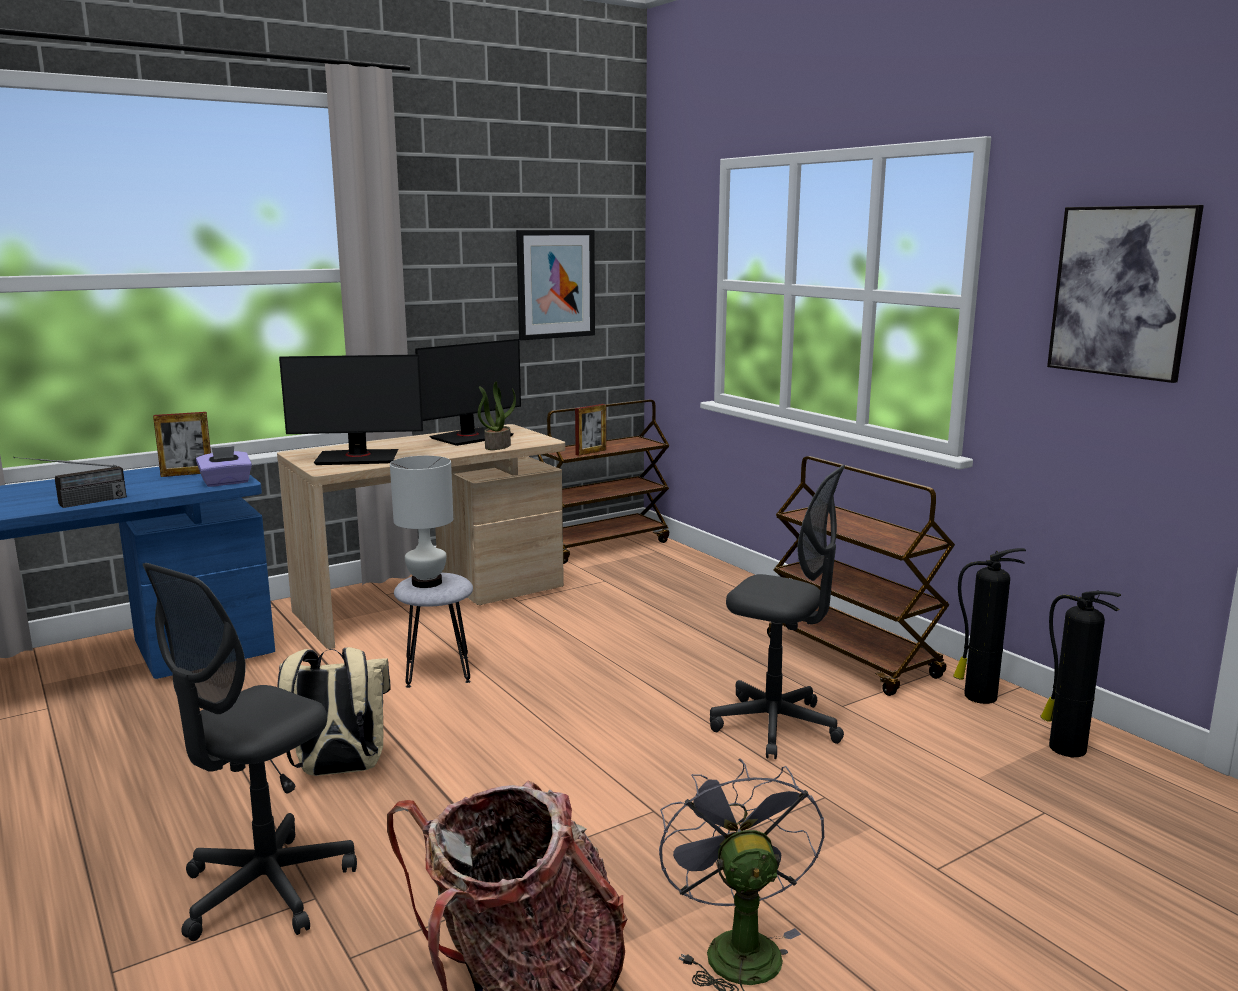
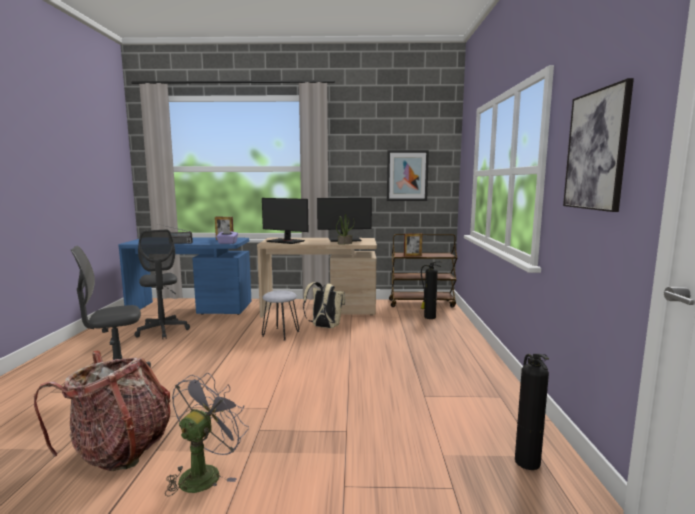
camera: 35 degrees right, 5 degrees down
(338, 770) = (196, 356): beige backpack -> beige backpack (324, 327)
(426, 582) = (276, 293): white table lamp -> none
(775, 726) = (375, 394): grey office chair -> grey office chair (162, 331)
(853, 657) = (468, 376): brown cart -> none
(978, 697) = (512, 416): fire extinguisher -> fire extinguisher (429, 317)

